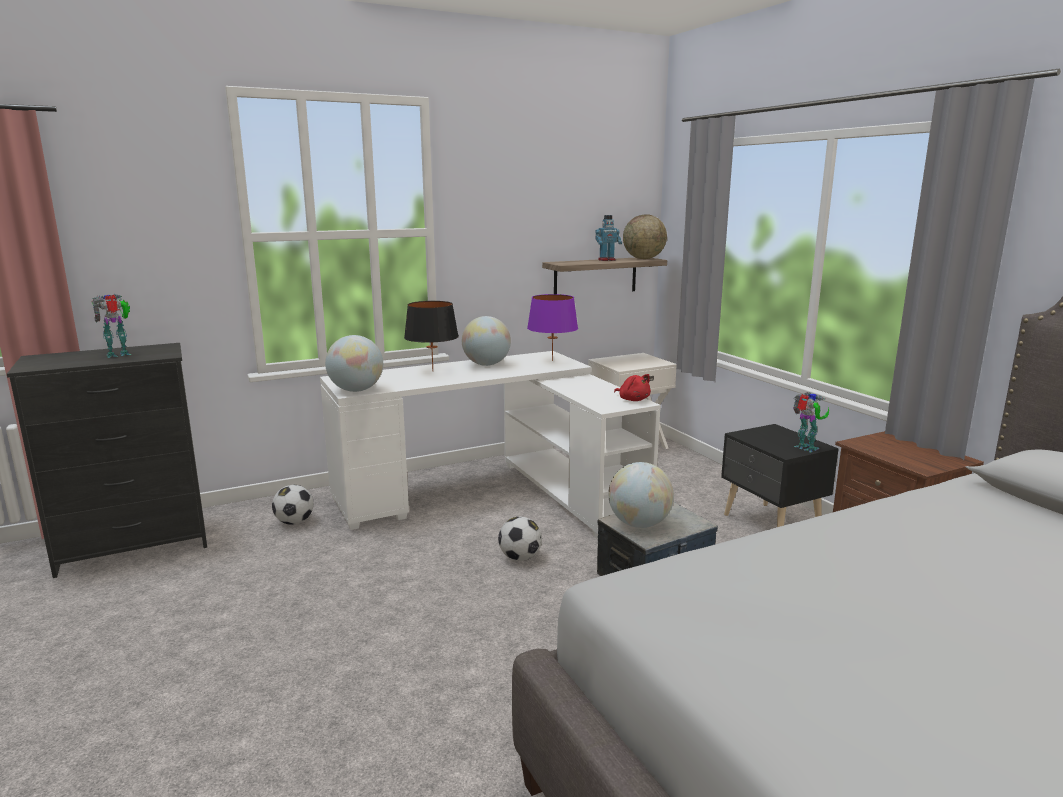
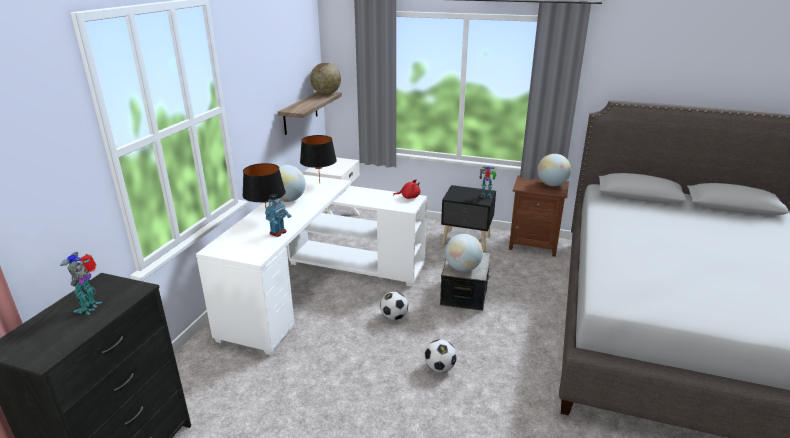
camera: 45 degrees left, 10 degrees up
(294, 522) = (221, 372): football -> football (440, 368)
(356, 390) = (256, 254): globe -> globe (551, 185)
(552, 360) = (319, 183): purple table lamp -> black table lamp
(607, 260) = (311, 100): toy robot -> toy robot (278, 233)

